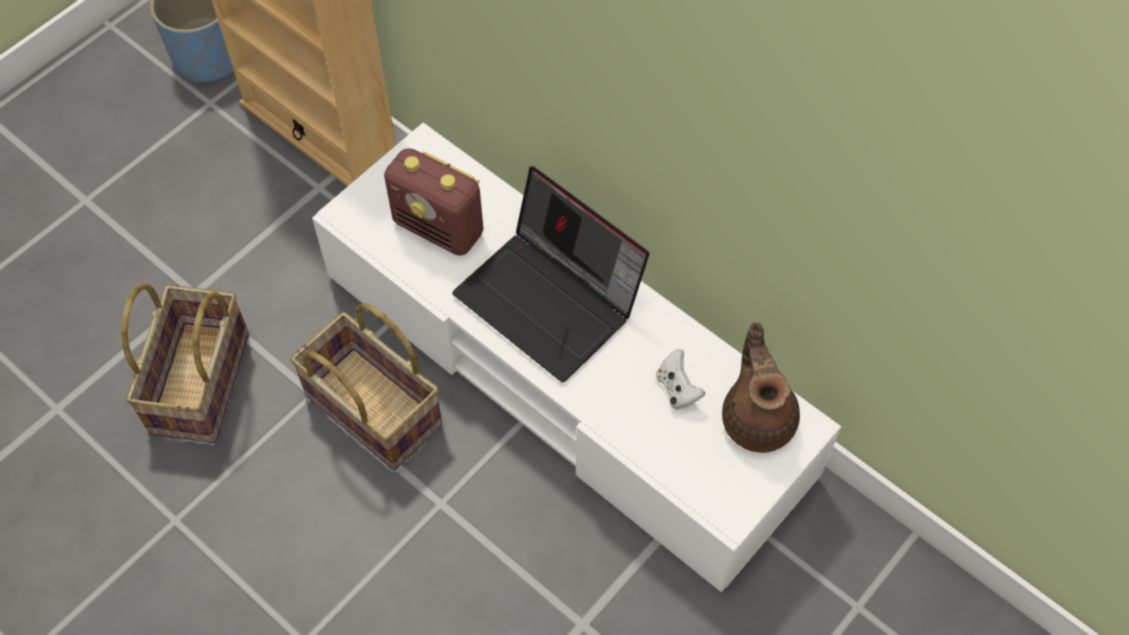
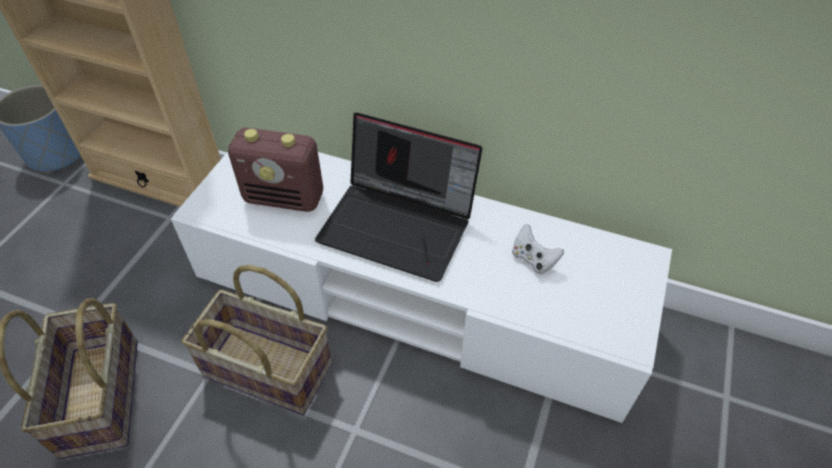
camera: 20 degrees left, 10 degrees down
(758, 417) = (607, 261): brown teapot -> none

